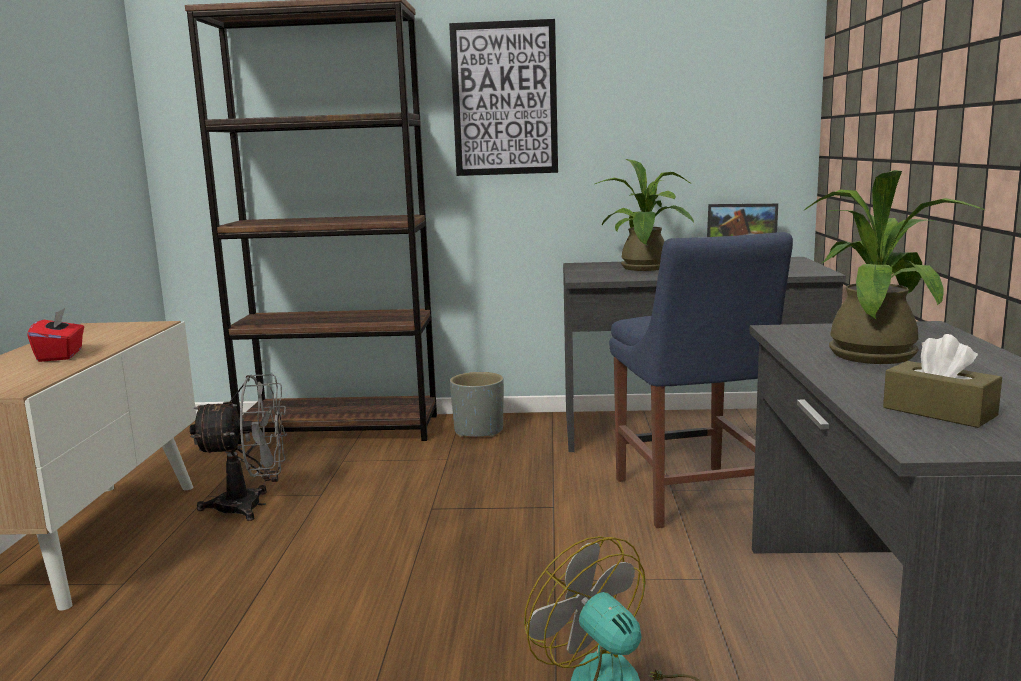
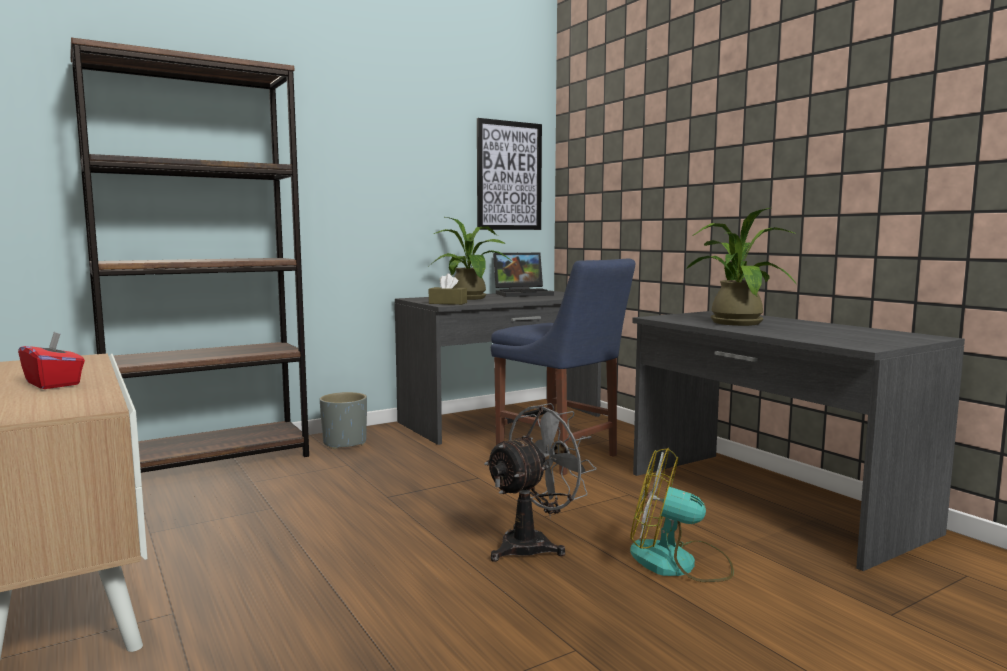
camera: 35 degrees left, 5 degrees down
(251, 506) = (214, 529): grey fan -> grey fan (534, 544)
(504, 99) = (348, 164): picture -> picture (509, 176)
(939, 412) = (832, 337): brown tissue box -> brown tissue box (448, 303)

